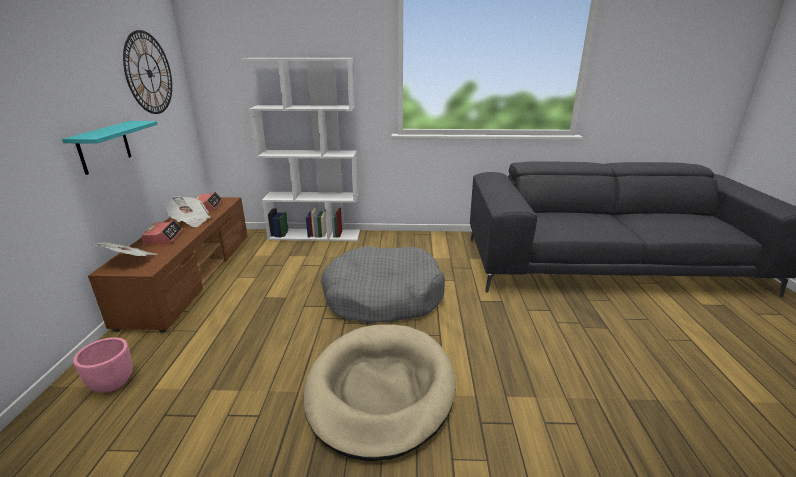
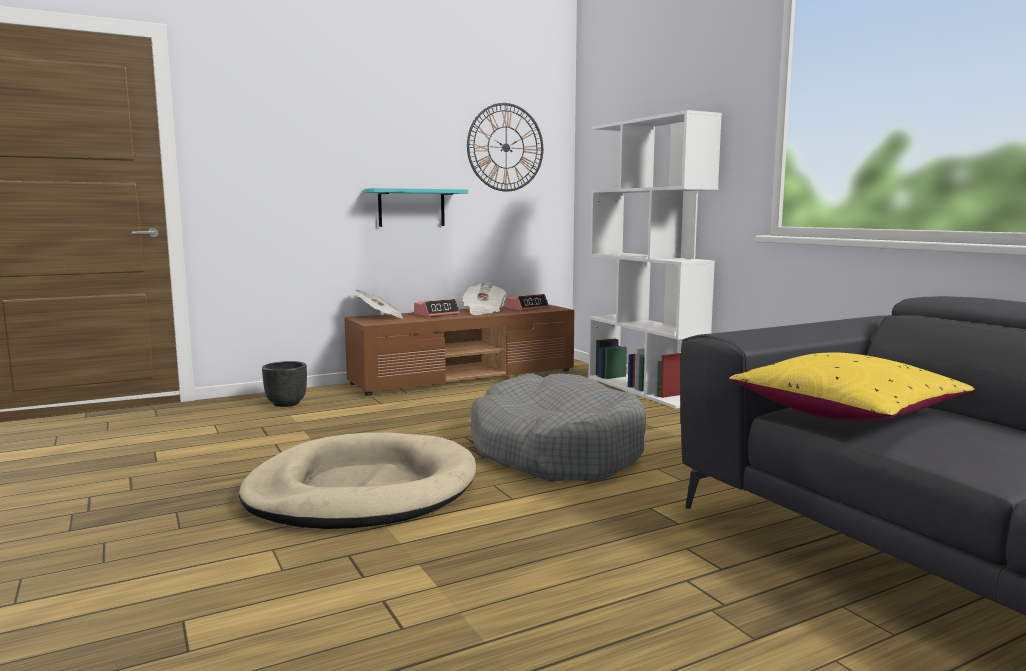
camera: 60 degrees right, 15 degrees down
(112, 383) = (287, 403): pink planter -> black planter
(551, 226) = (845, 413): none -> yellow pillow

